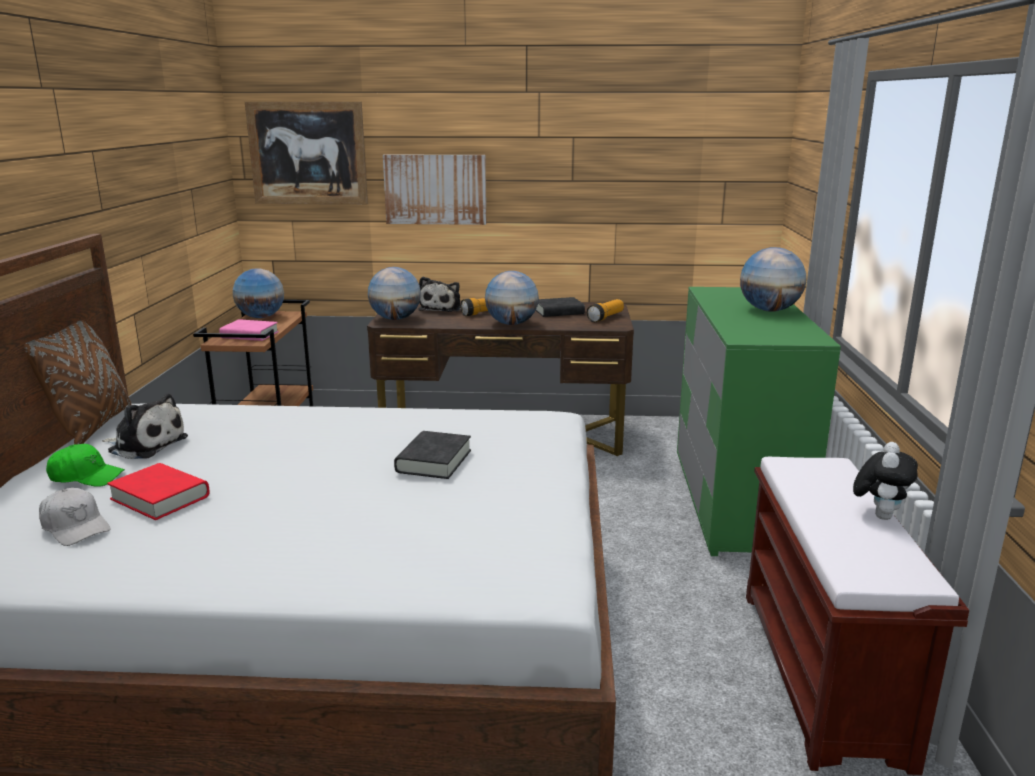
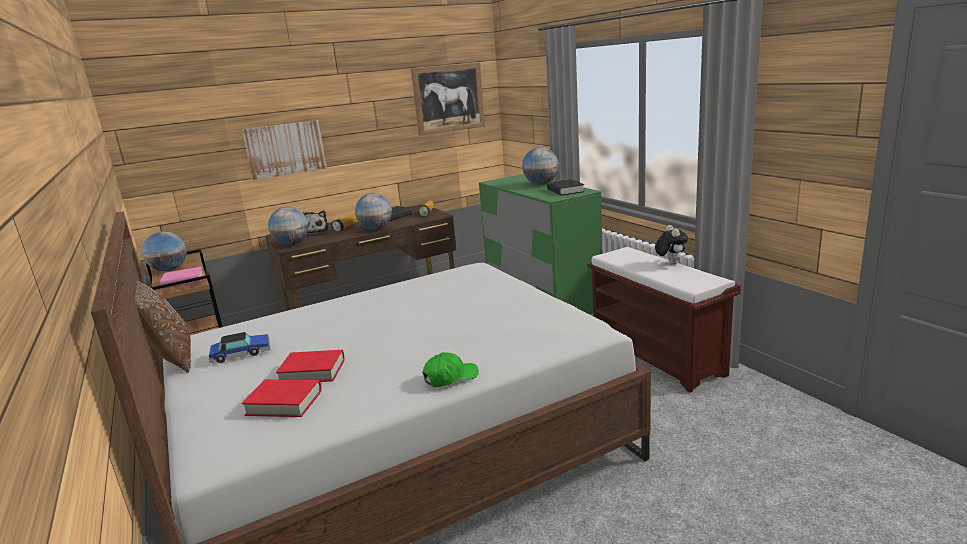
camera: 30 degrees left, 0 degrees up
(75, 527) = (284, 403): white cap -> red book
(86, 477) = (233, 381): green cap -> green cap (450, 377)
(145, 445) = (241, 354): plush toy -> toy car
(308, 153) = (179, 136): picture -> picture (449, 98)
(434, 461) = (449, 303): black book -> black book (565, 191)

